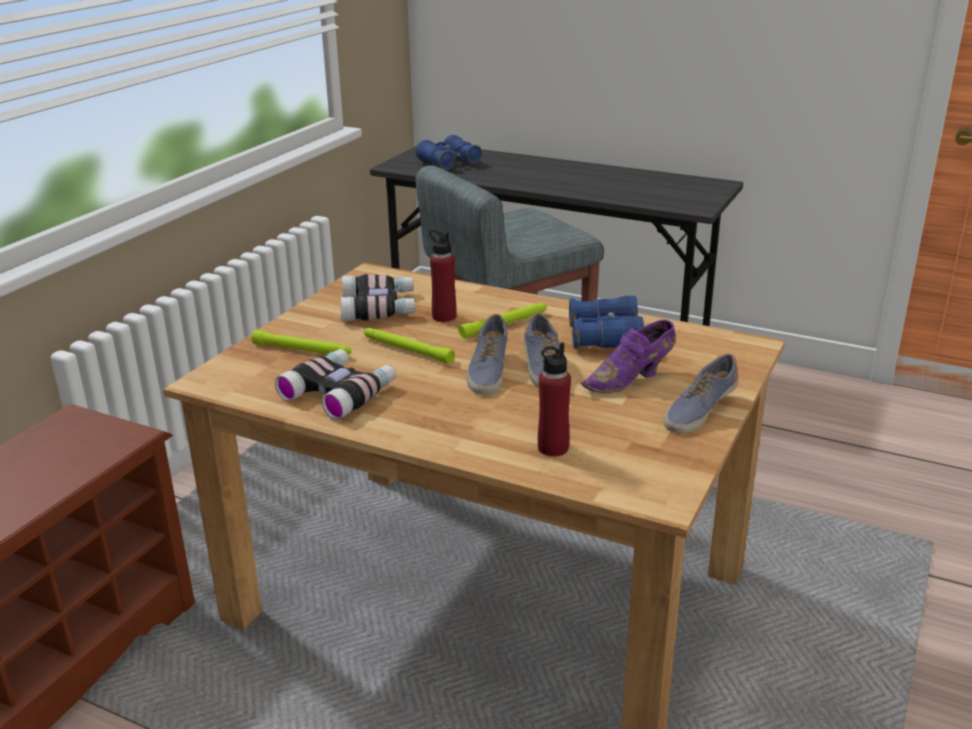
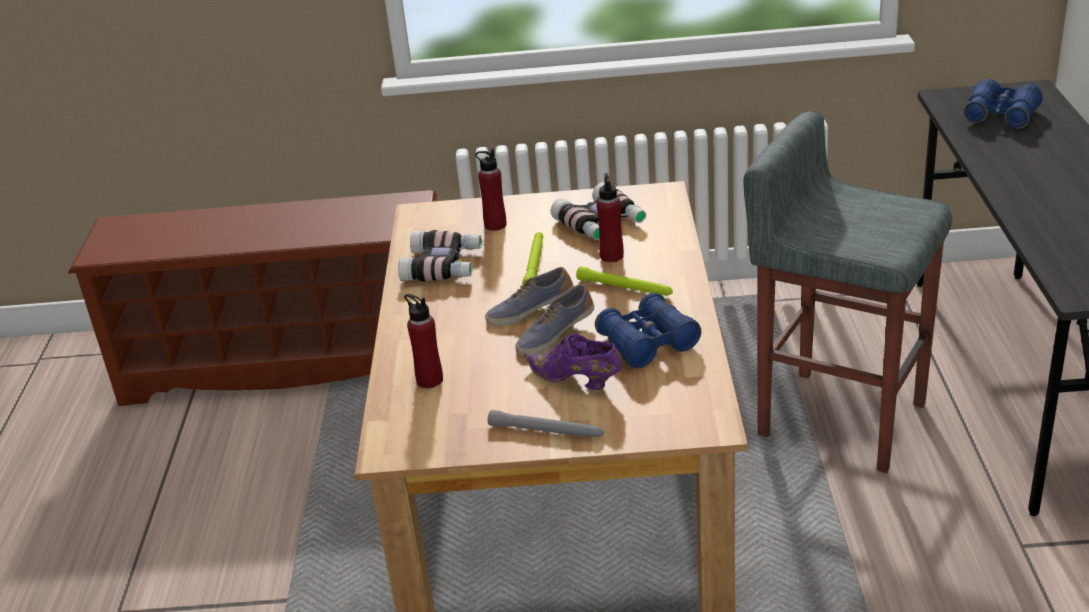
camera: 65 degrees right, 5 degrees up
(302, 350) = (495, 225): green flashlight -> red bottle
(699, 411) = (546, 431): shoe -> grey flashlight

